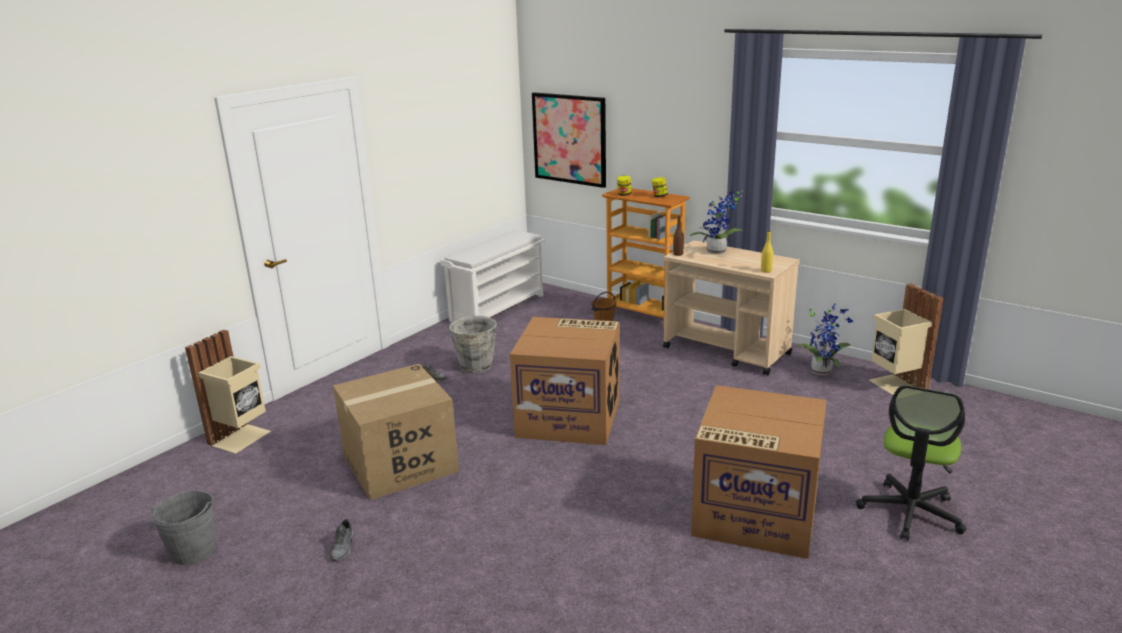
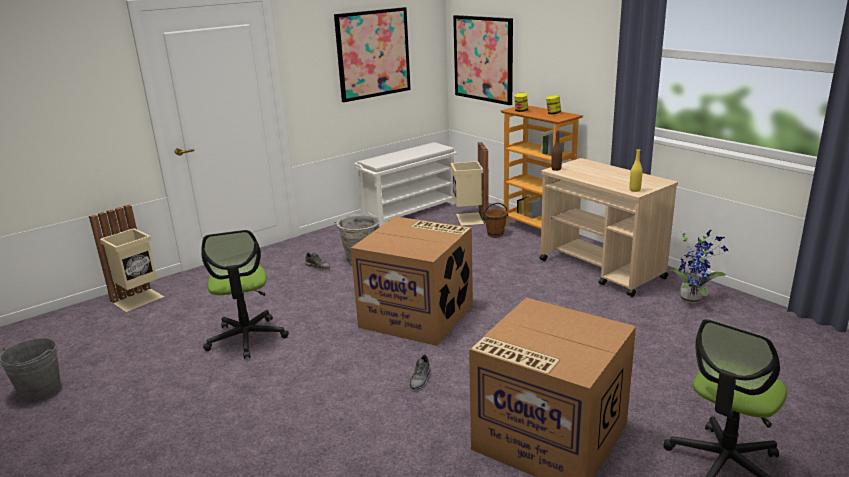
camera: 15 degrees right, 0 degrees up
(343, 548) = (154, 408): grey shoe -> grey shoe (421, 379)
(400, 463) = (247, 338): cardboard box -> office chair
(454, 138) = (373, 54): none -> picture
(718, 252) = (596, 170): potted plant -> none
(896, 386) = (768, 323): beige trash can -> beige trash can (470, 219)

